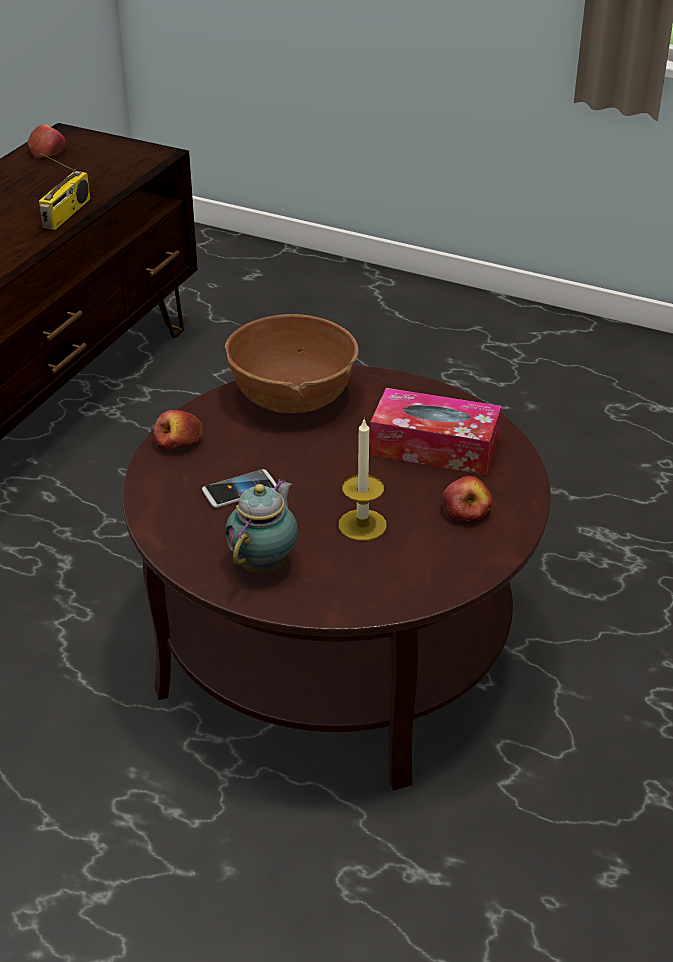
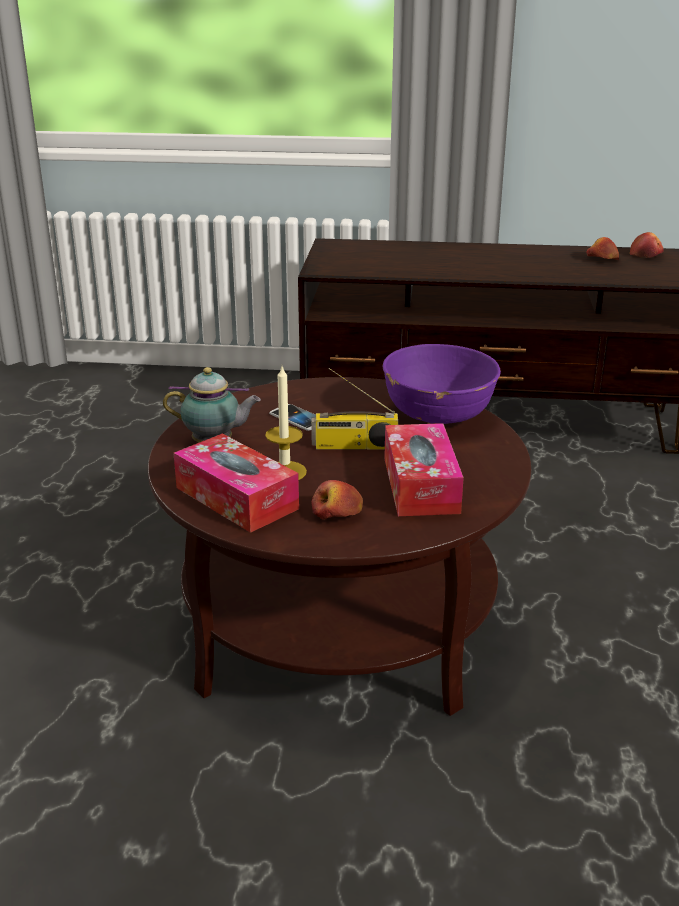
camera: 70 degrees right, 10 degrees down
(67, 214) = (562, 277): radio -> radio (354, 446)
(179, 442) = (342, 387): apple -> apple (601, 259)
(292, 397) = (439, 415): brown bowl -> purple bowl
(403, 569) = (236, 498): none -> tissue box

